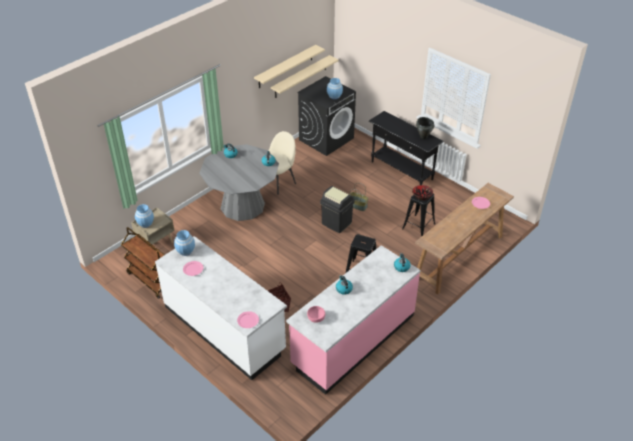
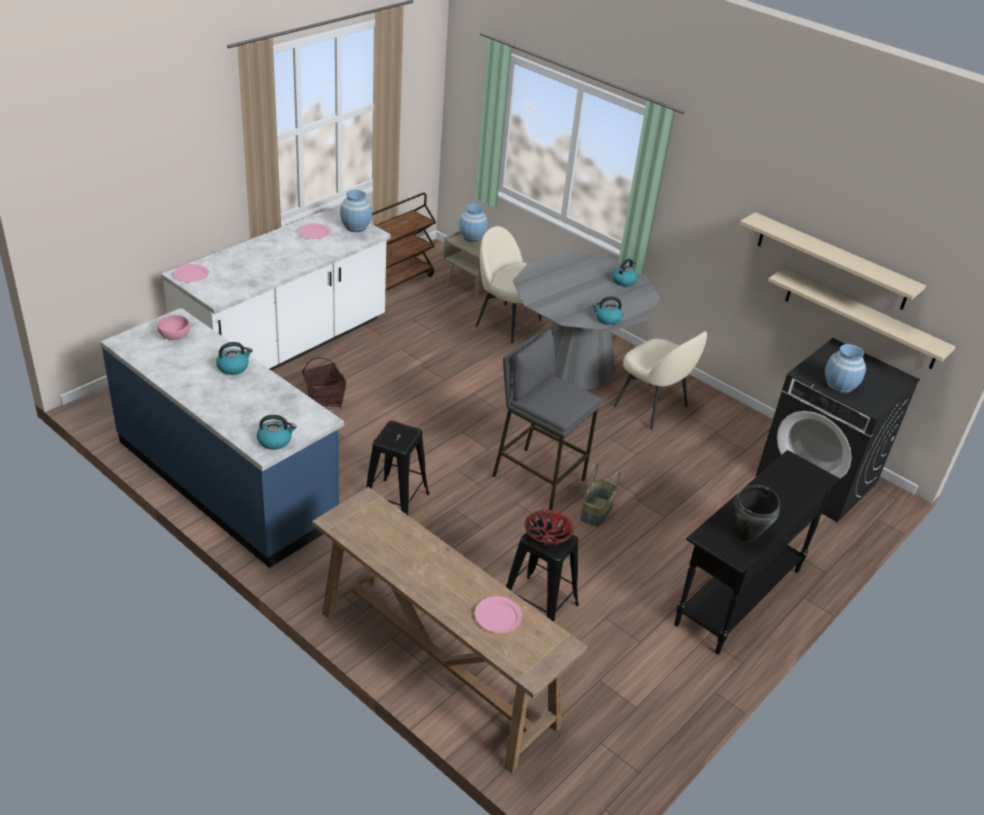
camera: 85 degrees right, 5 degrees down
(199, 230) = (506, 322): none -> beige chair
(336, 223) = (538, 478): black trash can -> grey stool
(353, 339) = (227, 480): pink counter -> blue counter

